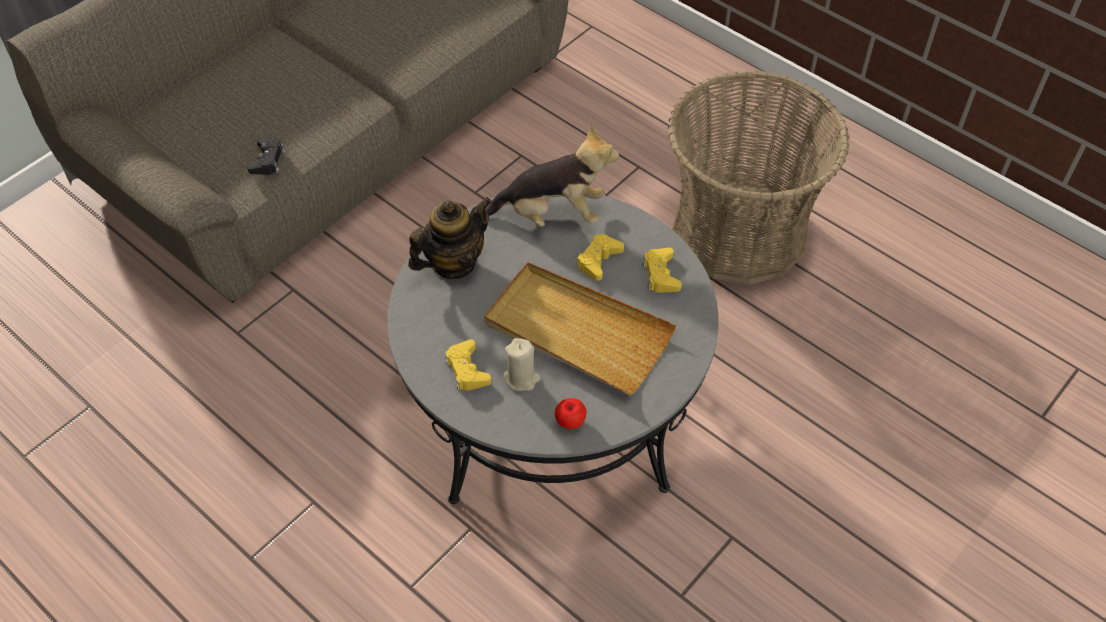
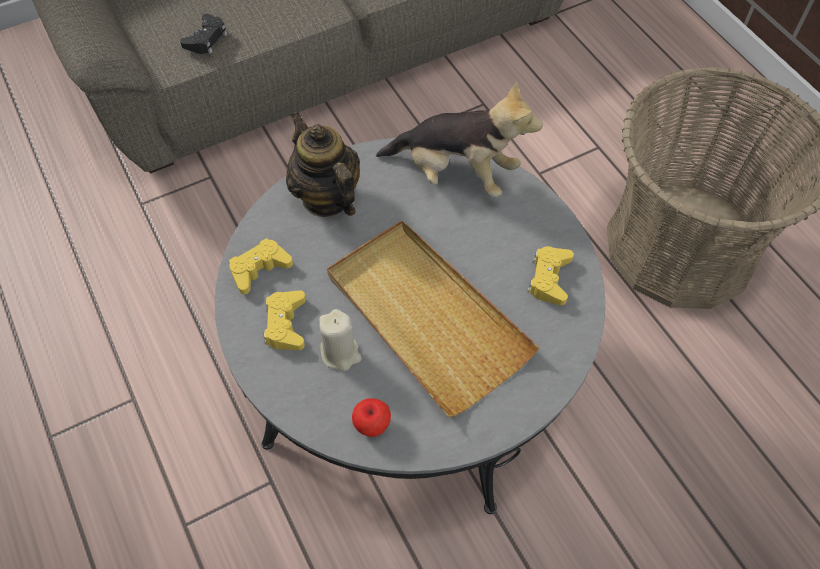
camera: 20 degrees right, 5 degrees up
(453, 263) = (326, 197): teapot -> teapot turned 105 degrees counterclockwise
(598, 260) = (485, 241): yellow game controller -> yellow game controller (259, 269)

